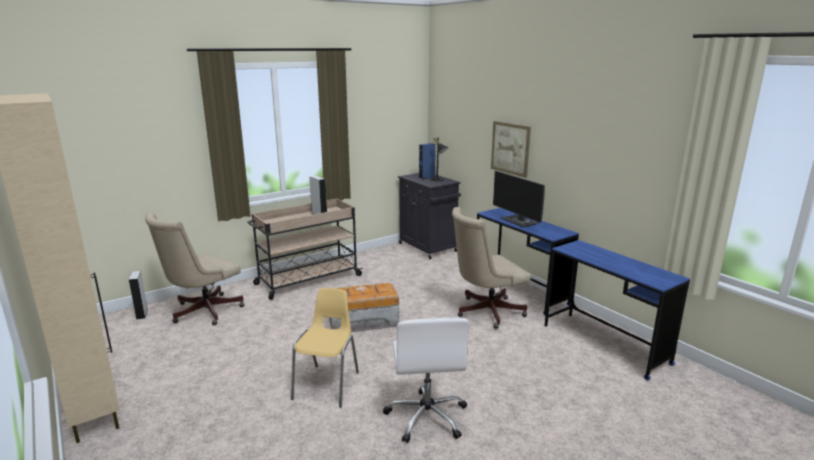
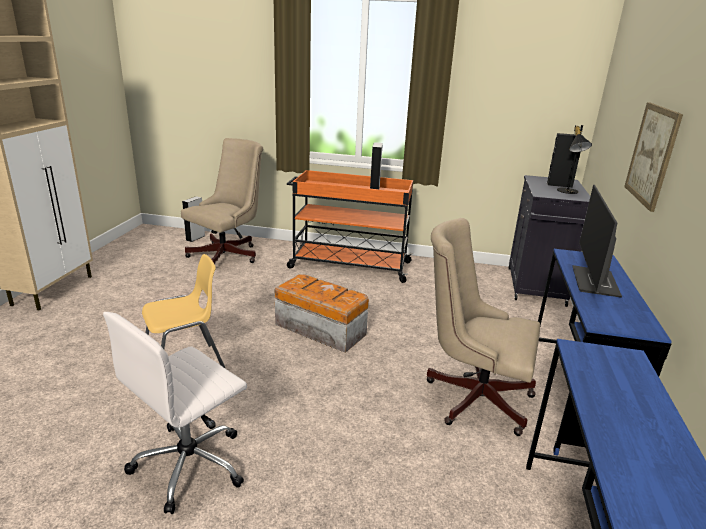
camera: 45 degrees right, 5 degrees up
(202, 312) = (228, 254): beige office chair -> beige office chair turned 135 degrees clockwise
(307, 280) = (348, 265): beige cart -> orange cart
(426, 177) = (559, 185): blue speaker -> black speaker

